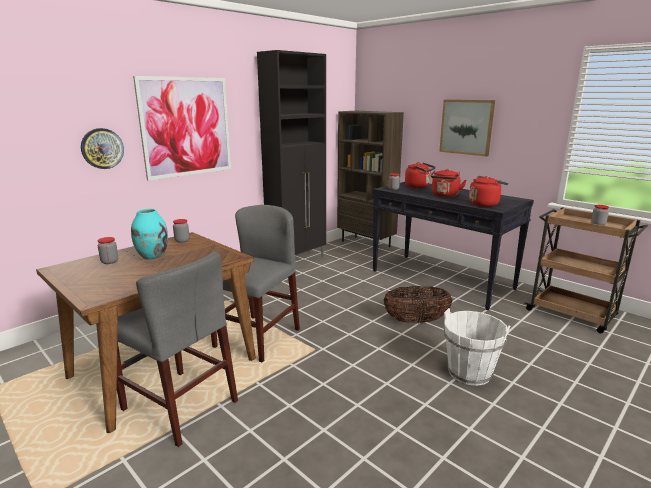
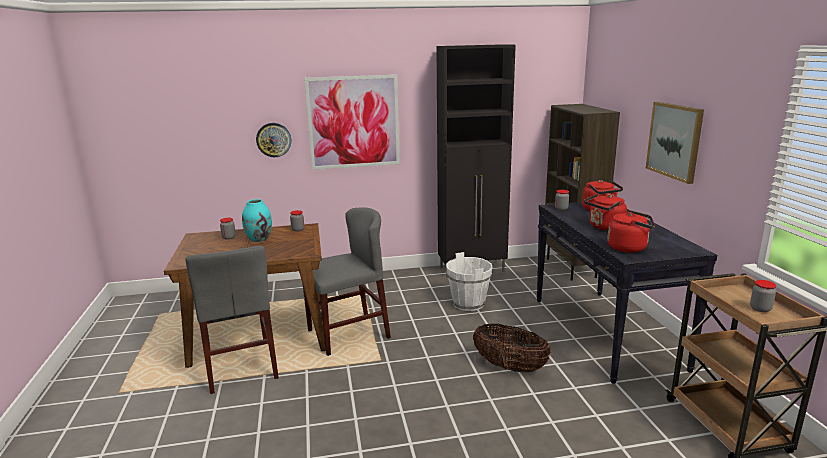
camera: 35 degrees right, 0 degrees up
(469, 372) = (492, 435): white bucket -> white bucket (468, 303)

